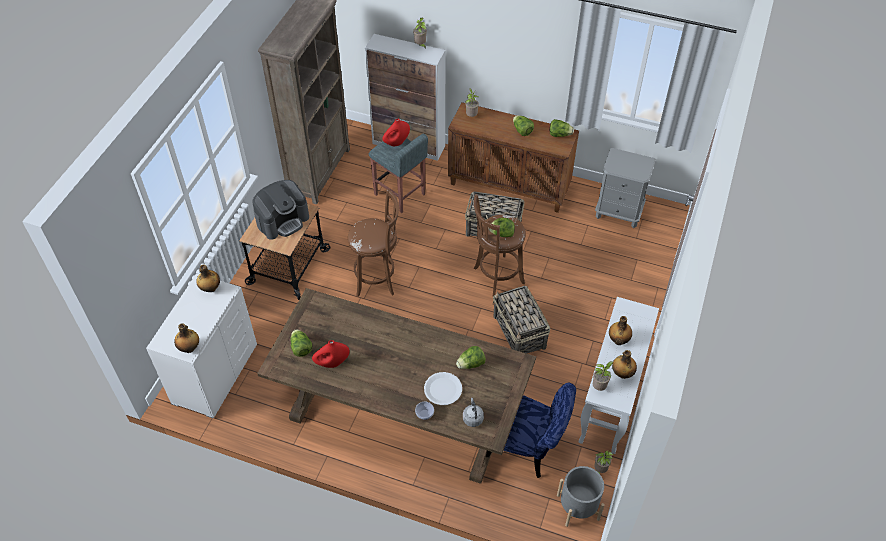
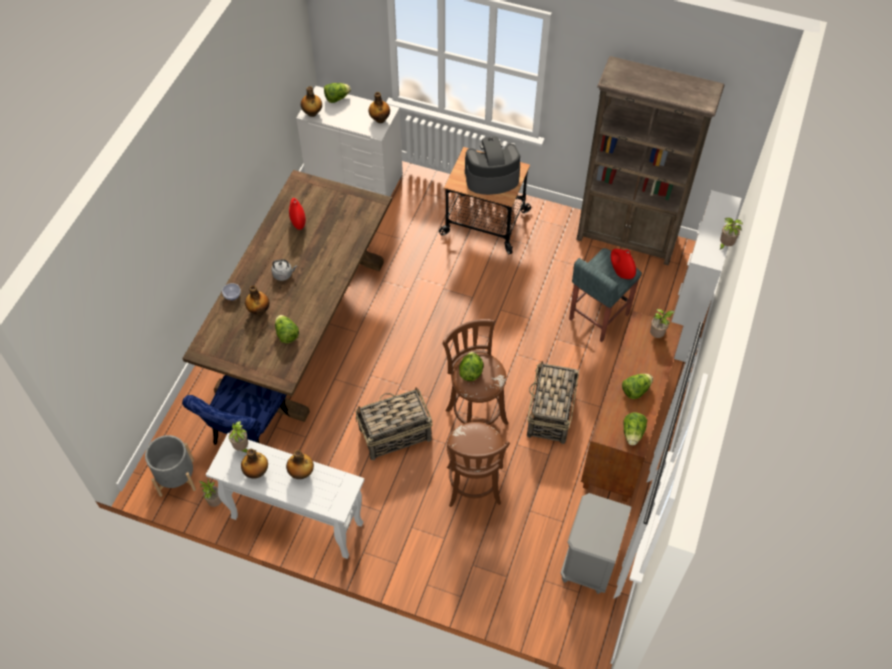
camera: 90 degrees right, 5 degrees up
(283, 220) = (491, 178): coffee machine -> coffee machine turned 120 degrees clockwise
(301, 348) = (318, 198): lettuce -> lettuce (337, 98)
(378, 279) = (469, 300): brown stool -> brown stool (473, 488)
(443, 389) = (259, 310): white plate -> bottle
(472, 418) = (223, 335): grey kettle -> grey kettle (284, 274)

